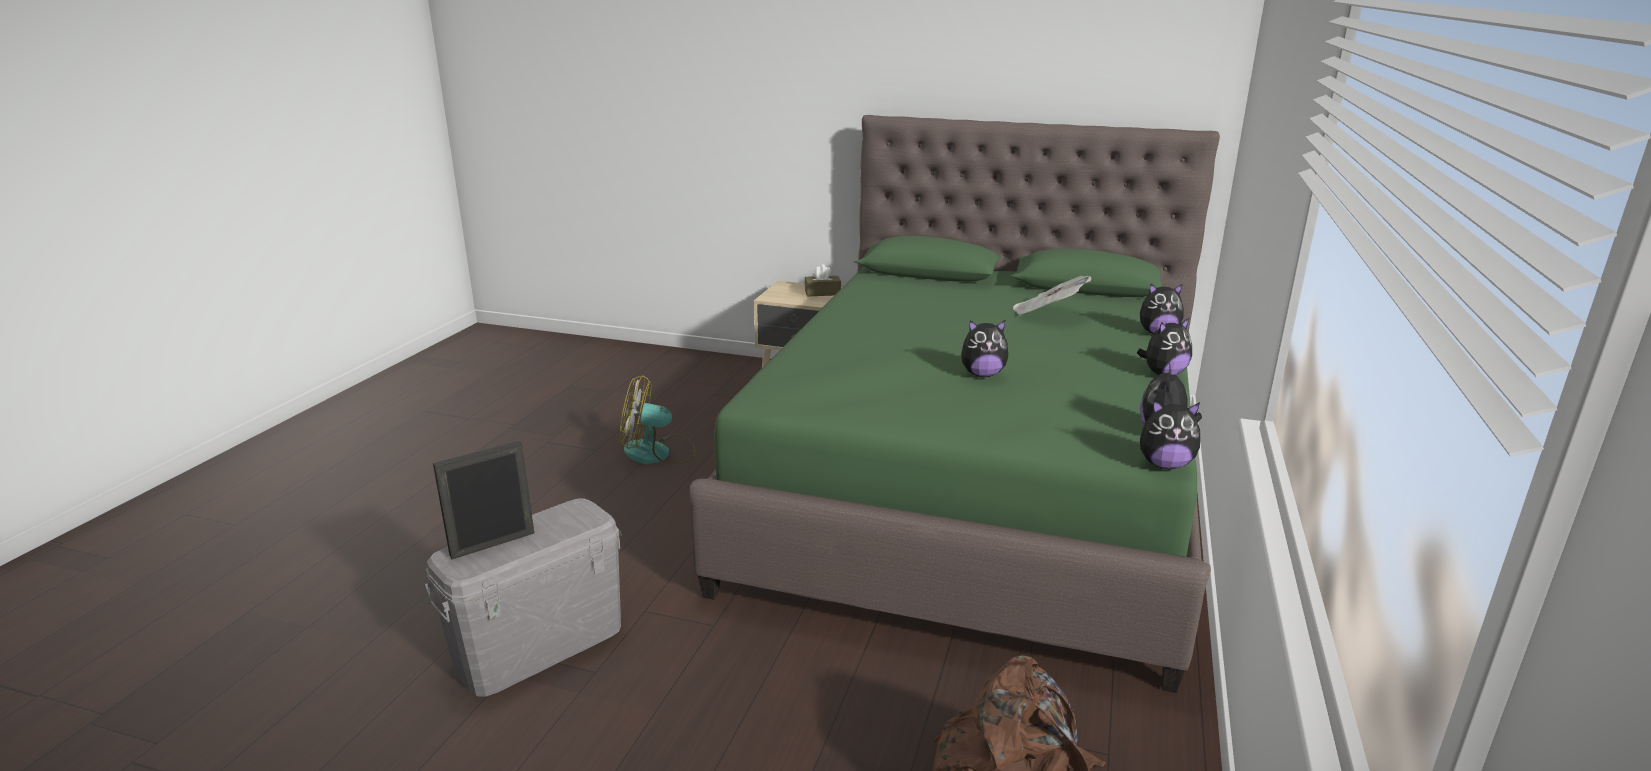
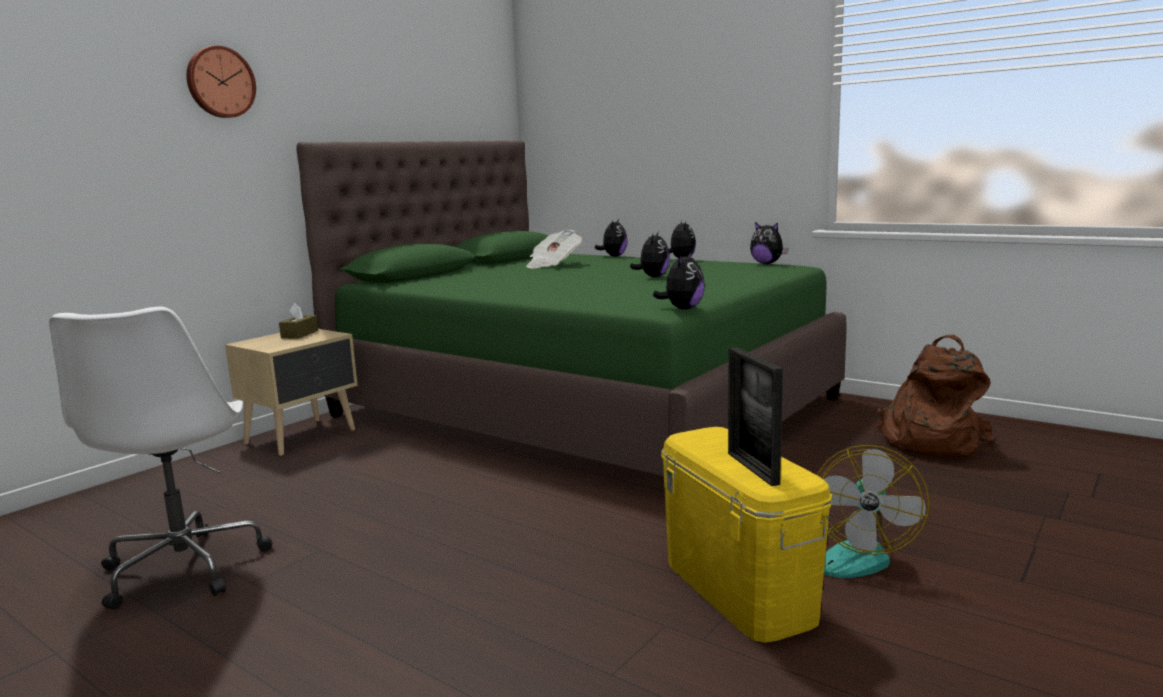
camera: 70 degrees left, 10 degrees down
(539, 646) = (739, 589): grey storage box -> yellow storage box
(561, 417) = (183, 571): none -> white office chair
(658, 453) = (378, 514): fan -> fan (854, 554)
(811, 54) = (220, 82): none -> wall clock
(1165, 465) = (806, 267): plush toy -> plush toy (682, 309)

